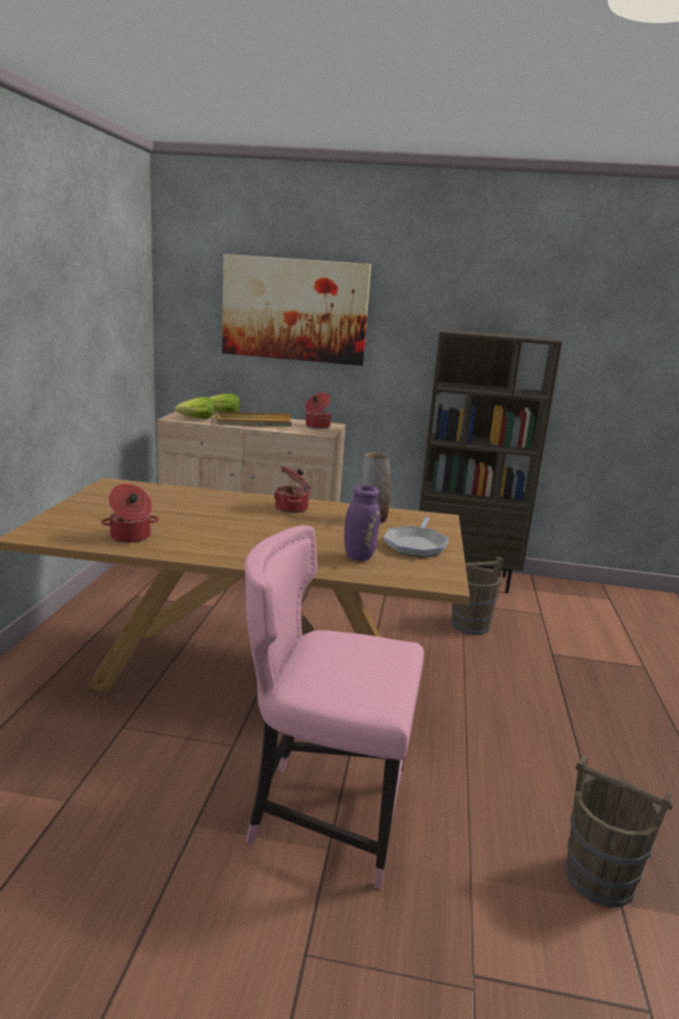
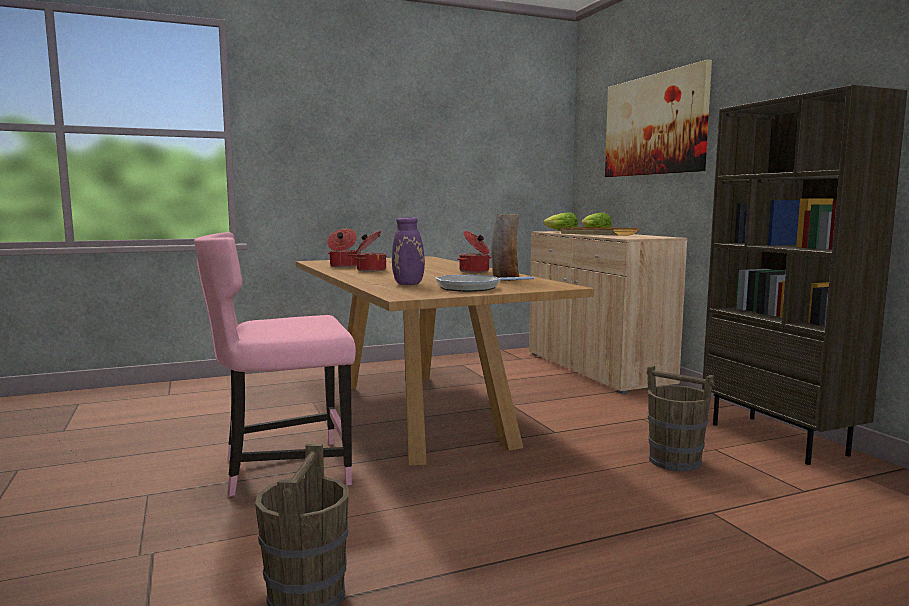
camera: 60 degrees right, 10 degrees down
(317, 426) = (646, 237): cooking pot -> cooking pot (370, 270)
(324, 815) = (284, 469): pink chair -> pink chair turned 90 degrees counterclockwise

